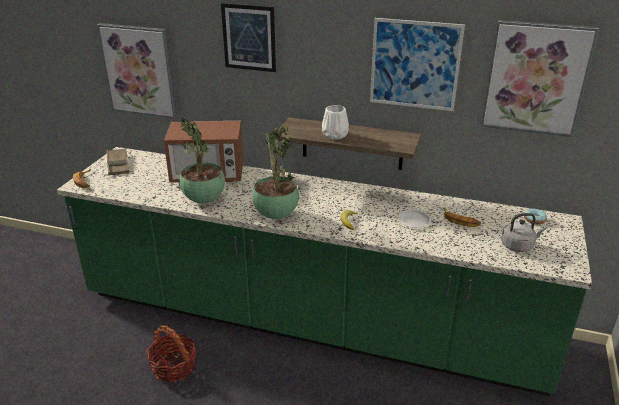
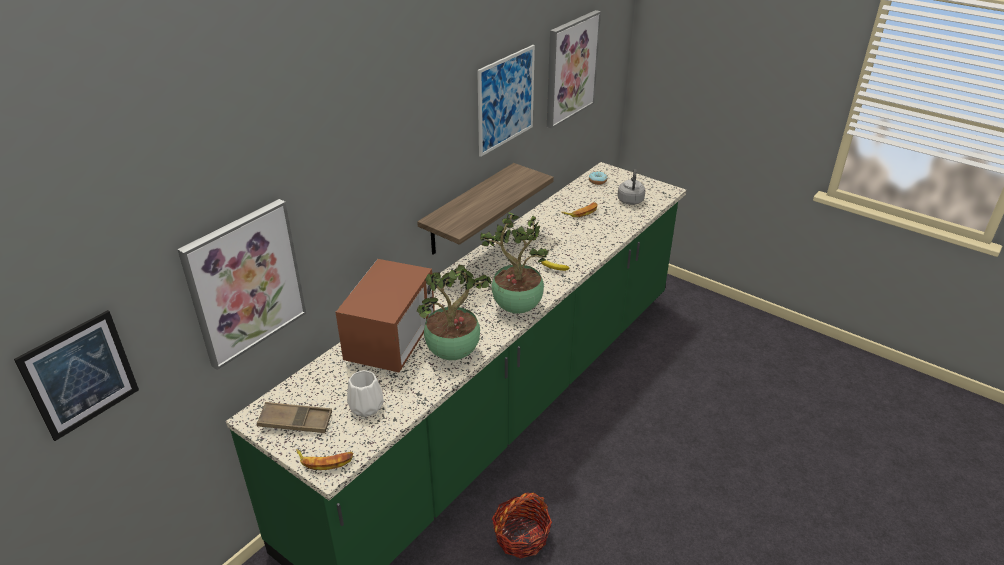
camera: 70 degrees left, 5 degrees up
(249, 37) = (374, 153): picture -> picture (80, 375)
(334, 135) = (487, 204): white vase -> white vase (365, 407)
(413, 221) = (570, 234): white plate -> none

